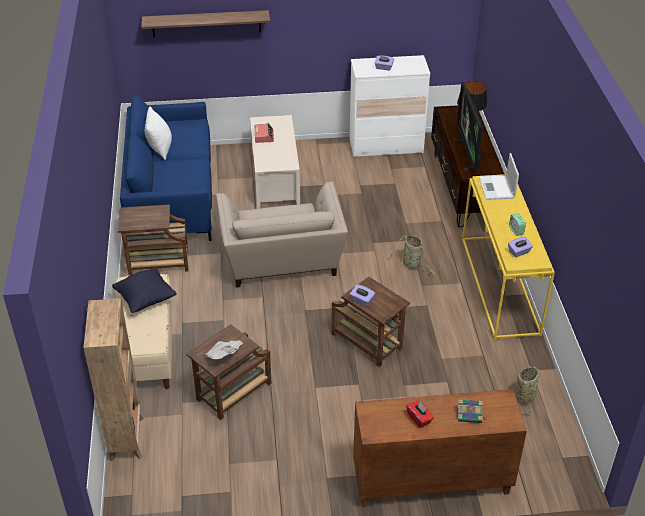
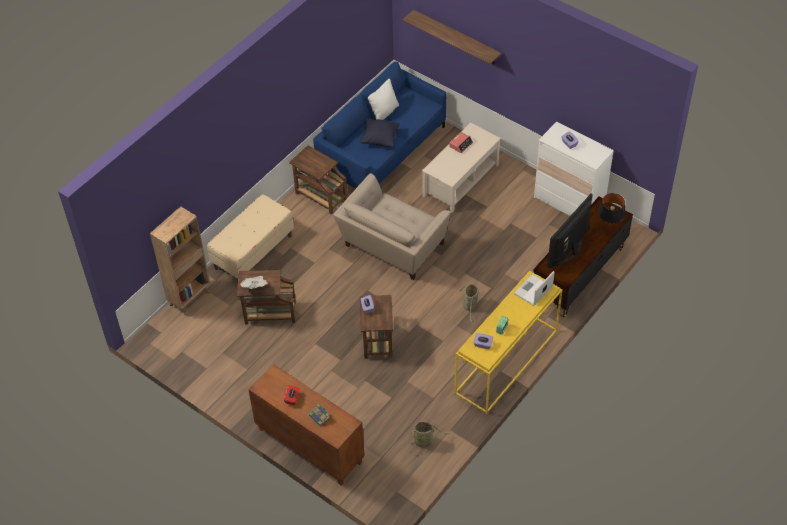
camera: 45 degrees right, 10 degrees up
(145, 299) = (261, 220): black pillow -> black pillow (379, 139)

